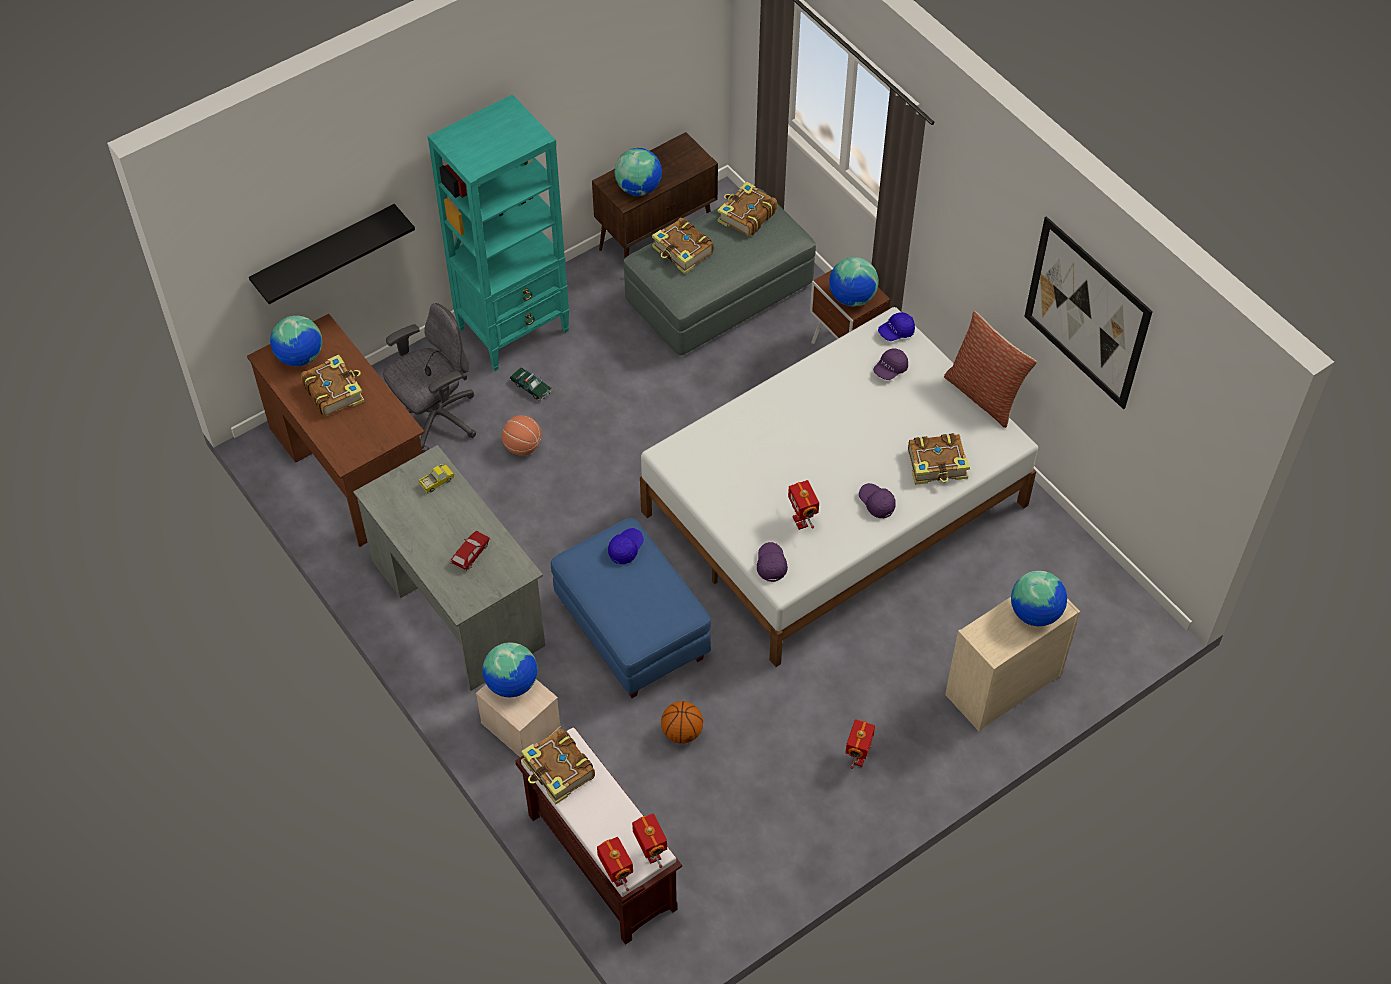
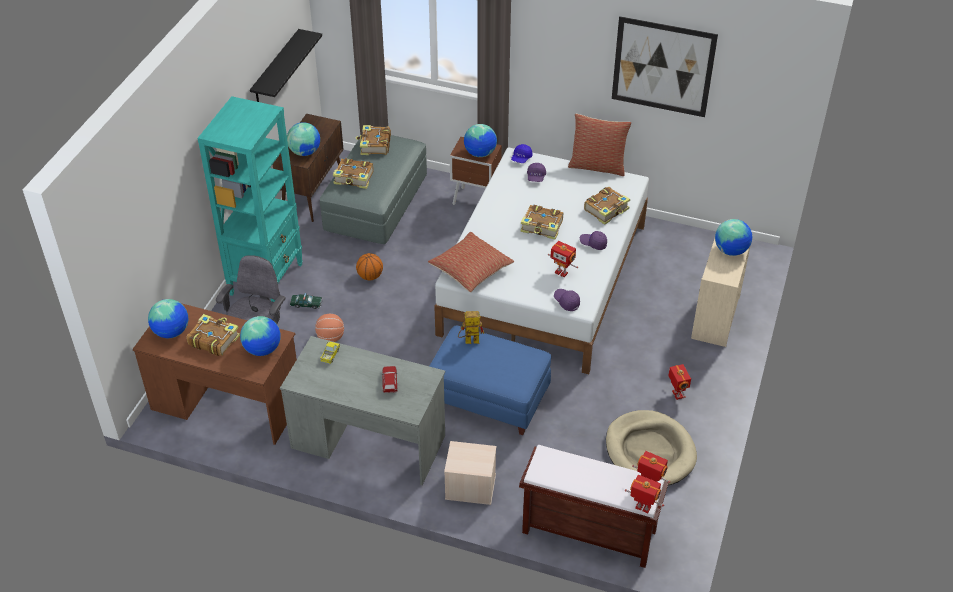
camera: 35 degrees left, 10 degrees down
(325, 253) = (157, 251): black shelf -> black shelf (276, 69)
(512, 684) = (462, 454): globe -> globe (263, 349)
(558, 771) = (553, 472): book -> book (542, 227)
(626, 549) = (468, 341): blue cap -> toy robot
(682, 732) = (569, 436): basketball -> basketball (370, 276)
(697, 456) = (470, 269): none -> pillow
(759, 809) = (650, 451): none -> beige dog bed

